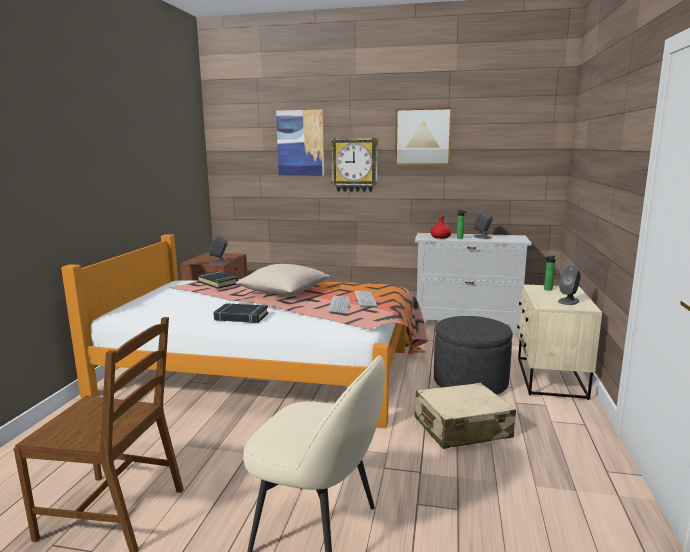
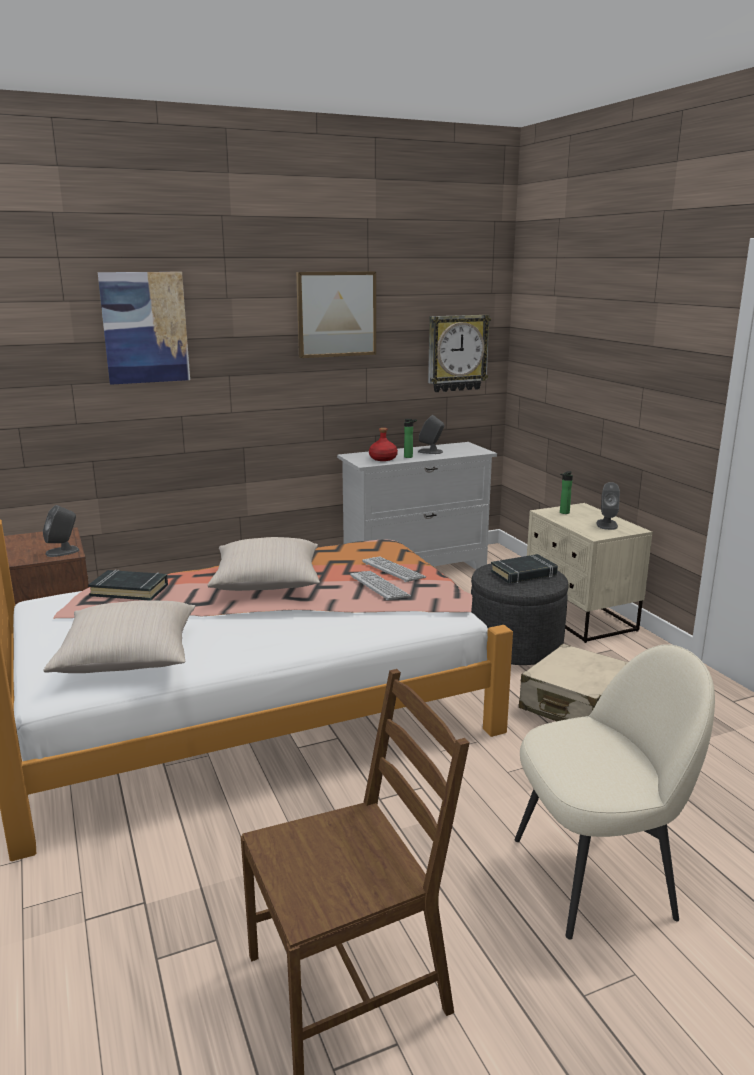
camera: 35 degrees left, 5 degrees up
(165, 309) = (128, 658): none -> beige pillow
(241, 317) = (276, 639): black book -> black book (524, 573)
(355, 165) = (238, 360): wall clock -> wall clock (457, 353)

